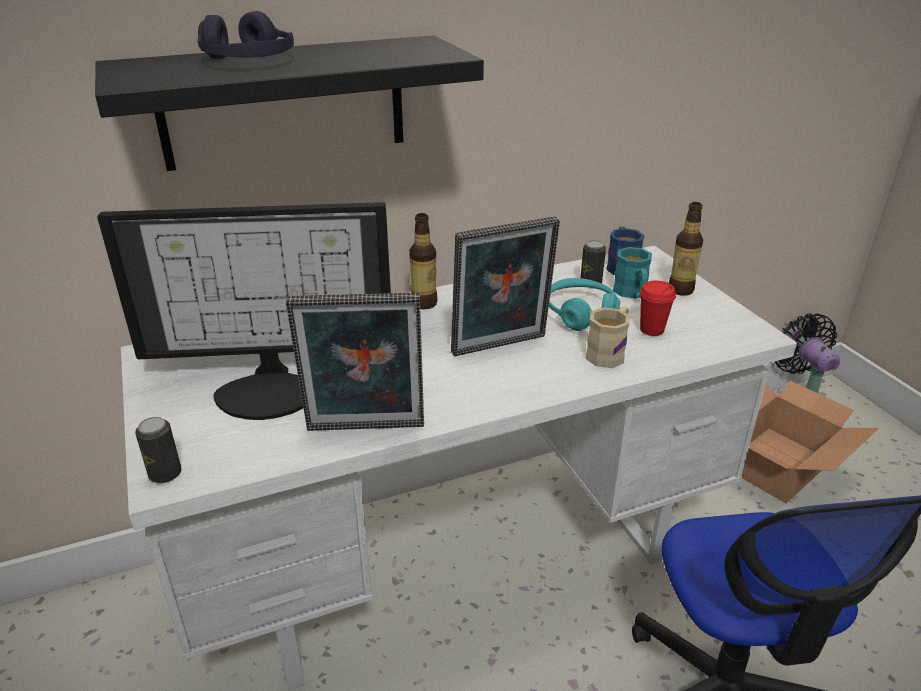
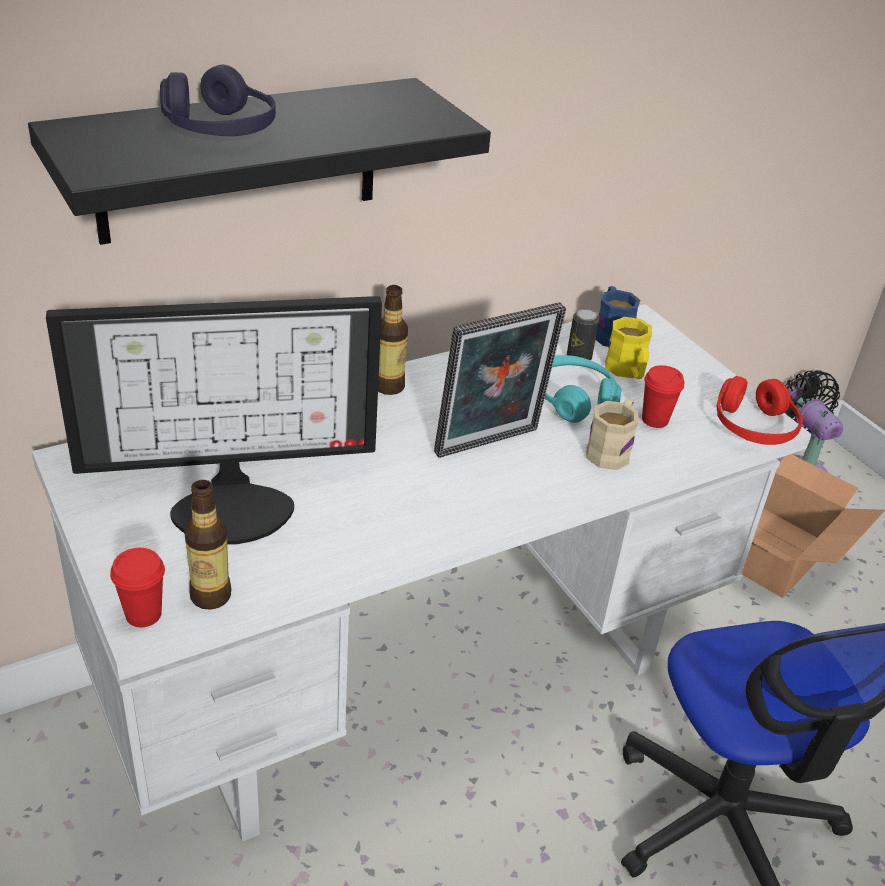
camera: 10 degrees left, 5 degrees up
(165, 474) = (143, 614): can -> red cup
(365, 430) = (358, 554): picture frame -> none
(632, 293) = (627, 371): turquoise mug -> yellow mug
(680, 290) = (681, 366): bottle -> bottle (211, 596)
(743, 336) = (754, 426): none -> red headphones

